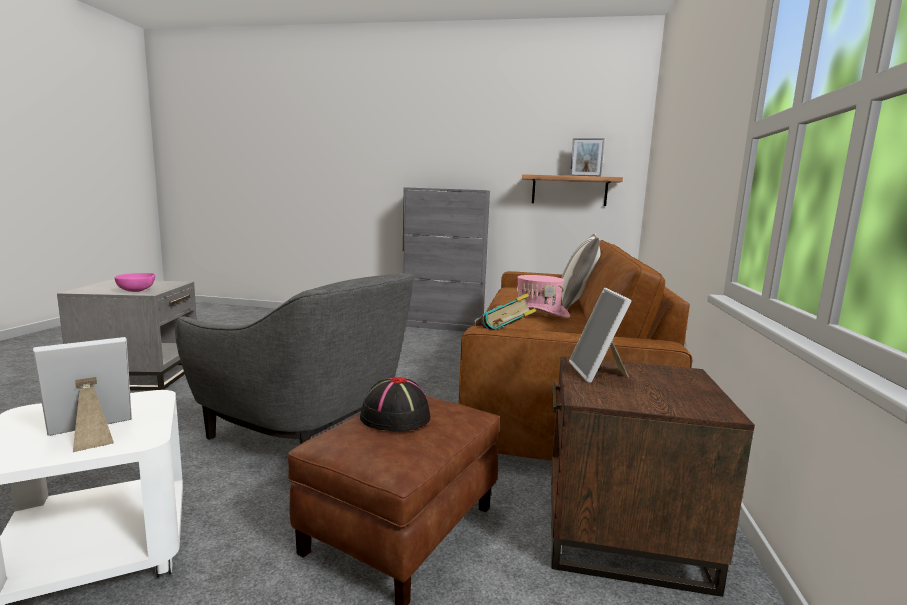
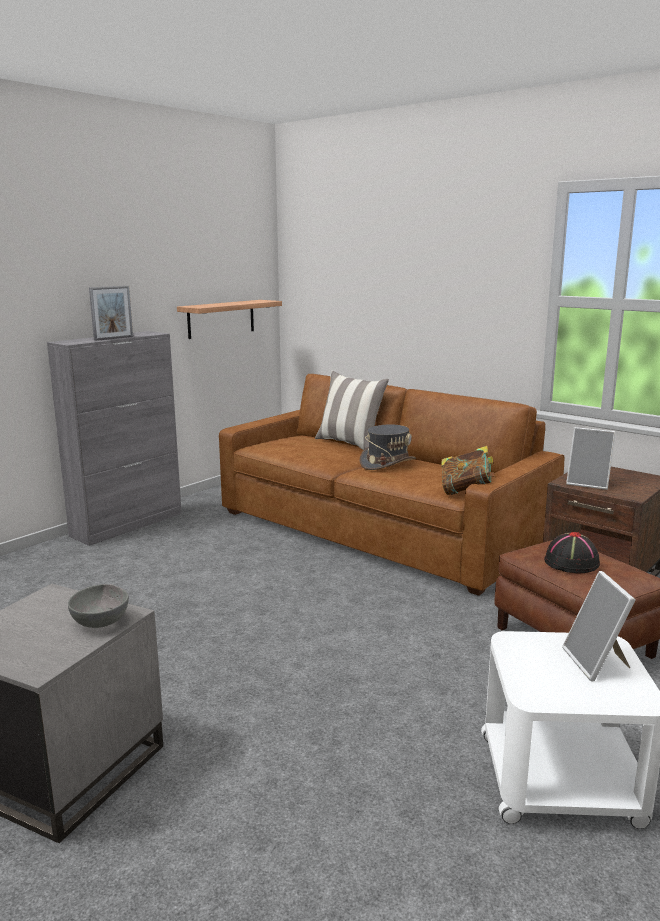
camera: 60 degrees left, 5 degrees up
(137, 291) = (102, 622): pink bowl -> grey bowl
(308, 431) = (383, 654): grey armchair -> none
(538, 314) = (387, 463): pink hat -> grey hat
(585, 176) = (242, 302): picture frame -> picture frame (113, 338)

